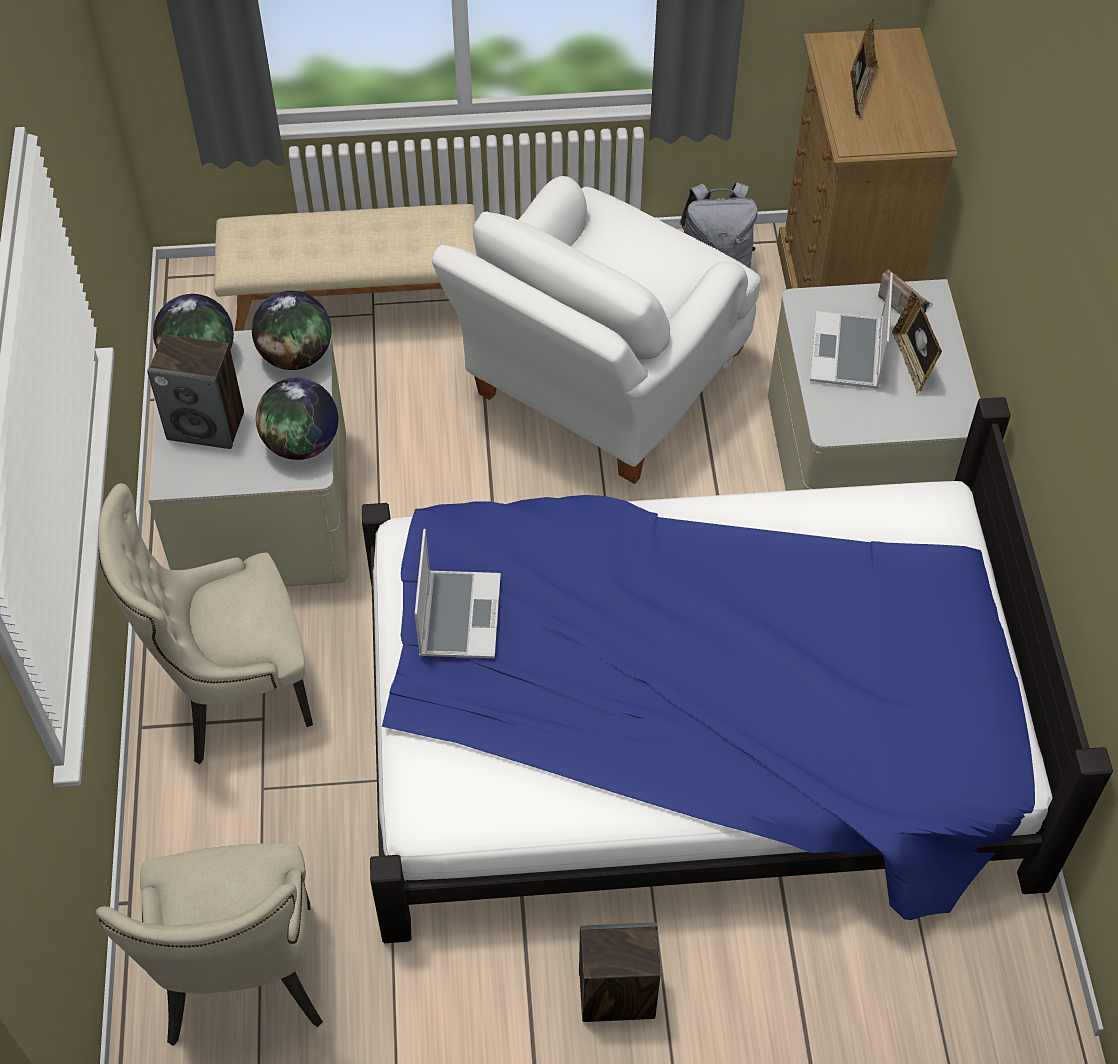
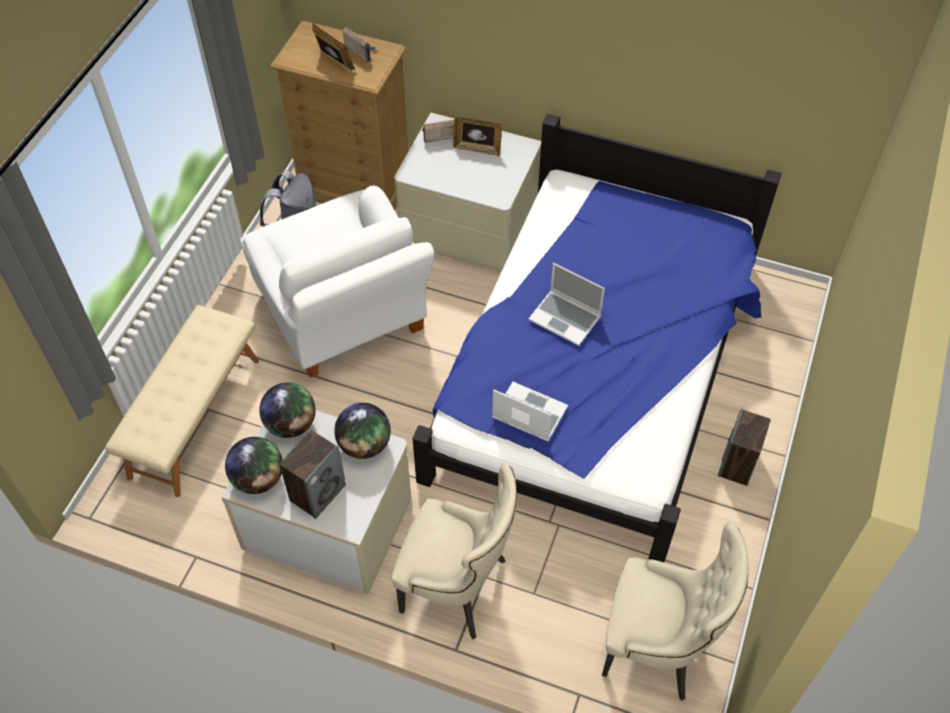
camera: 65 degrees left, 0 degrees up
(233, 692) = (456, 587): beige chair -> beige chair turned 75 degrees counterclockwise
(848, 354) = (455, 171): laptop -> laptop (566, 318)
(906, 110) = (361, 50): none -> radio

